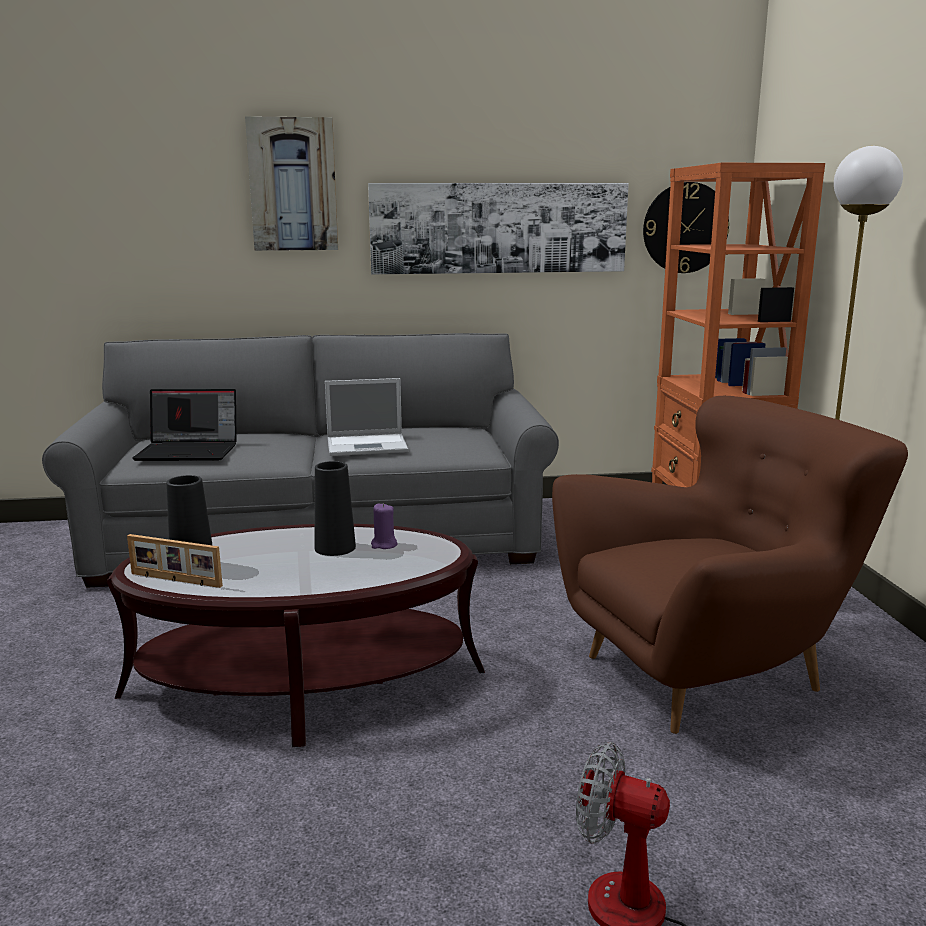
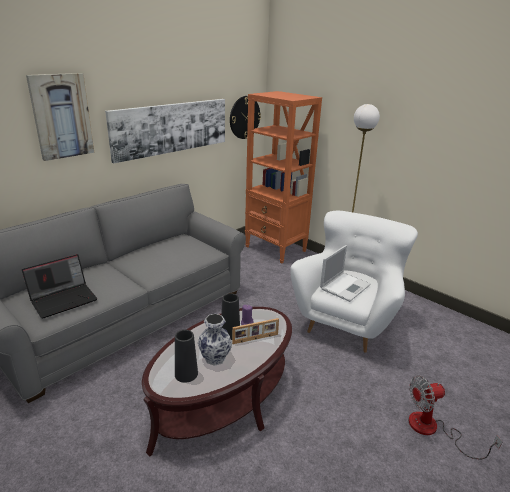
camera: 40 degrees left, 10 degrees up
(175, 580) = (193, 386): picture frame -> picture frame (255, 339)
(260, 564) = (214, 358): none -> vase
(368, 445) = (157, 263): laptop -> laptop (345, 286)
(707, 672) = (347, 322): brown armchair -> white armchair

